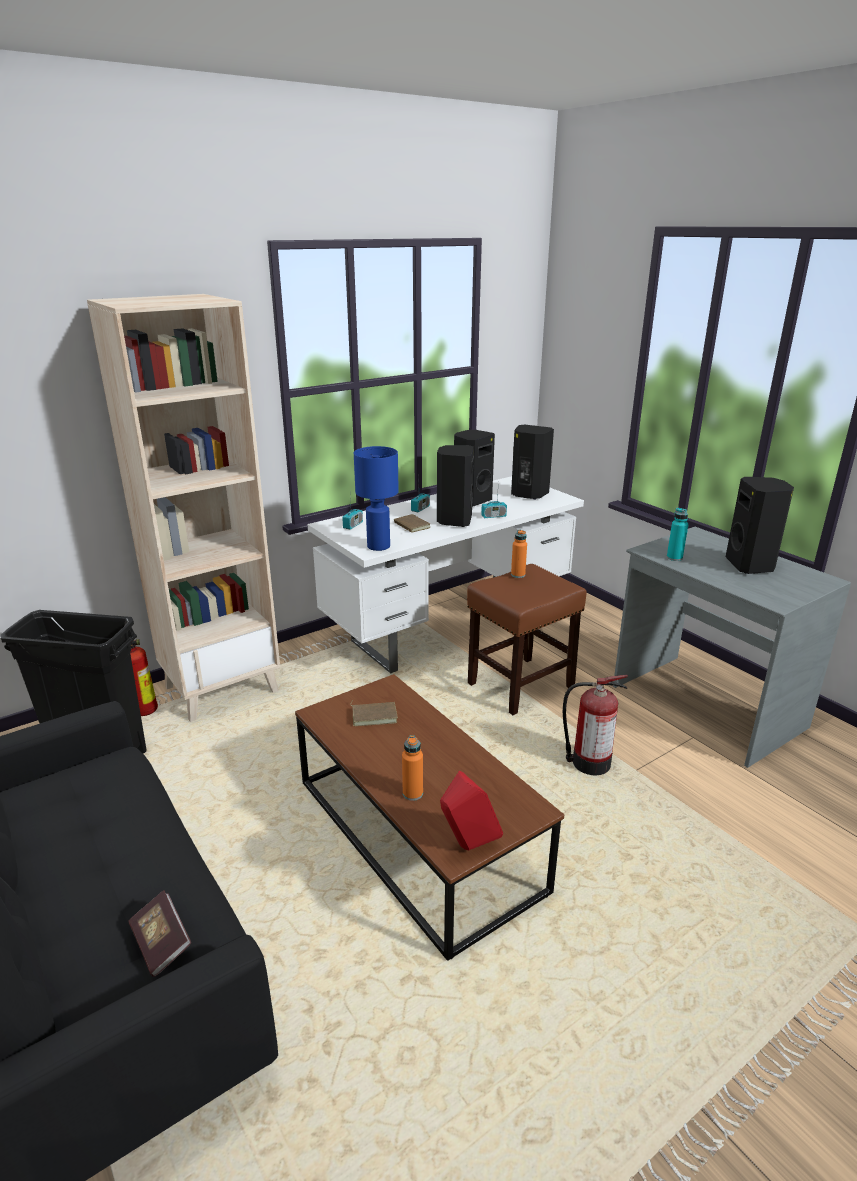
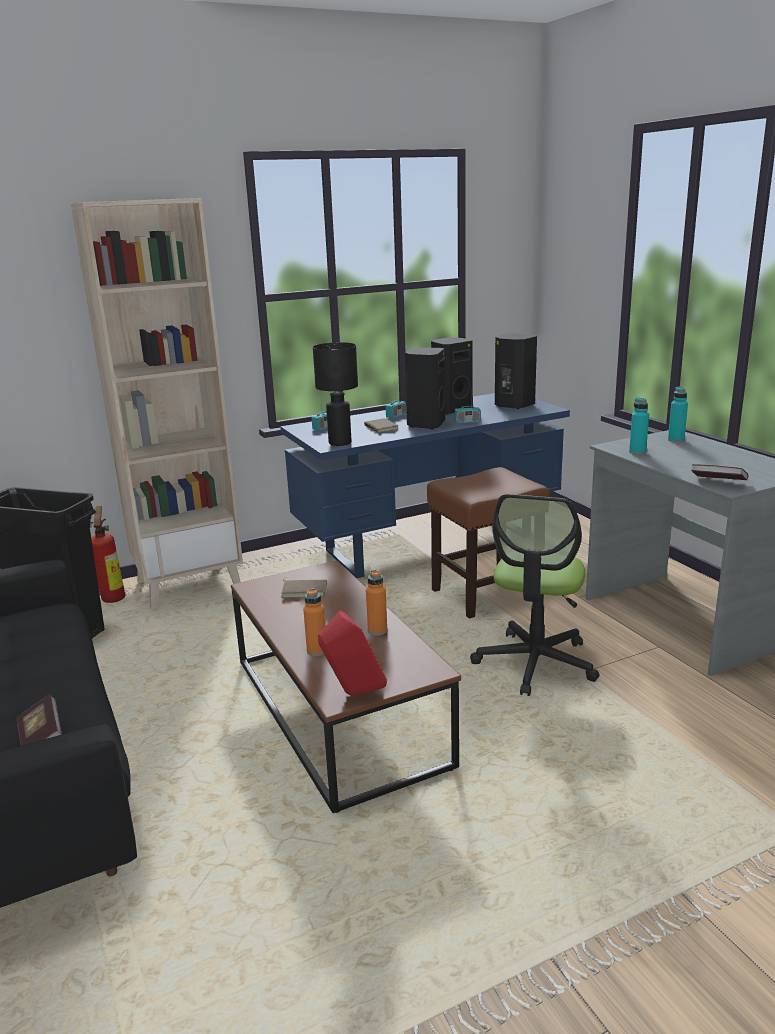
camera: 10 degrees right, 5 degrees down
(379, 546) = (340, 443): blue table lamp -> black table lamp
(449, 628) = (429, 543): white desk -> blue desk
(518, 575) = (482, 475): orange bottle -> orange bottle (377, 631)
(588, 763) = (535, 663): fire extinguisher -> office chair
(702, 541) = (676, 440): none -> turquoise bottle
(751, 565) = (718, 459): black speaker -> none
(764, 596) = (718, 483): none -> book

